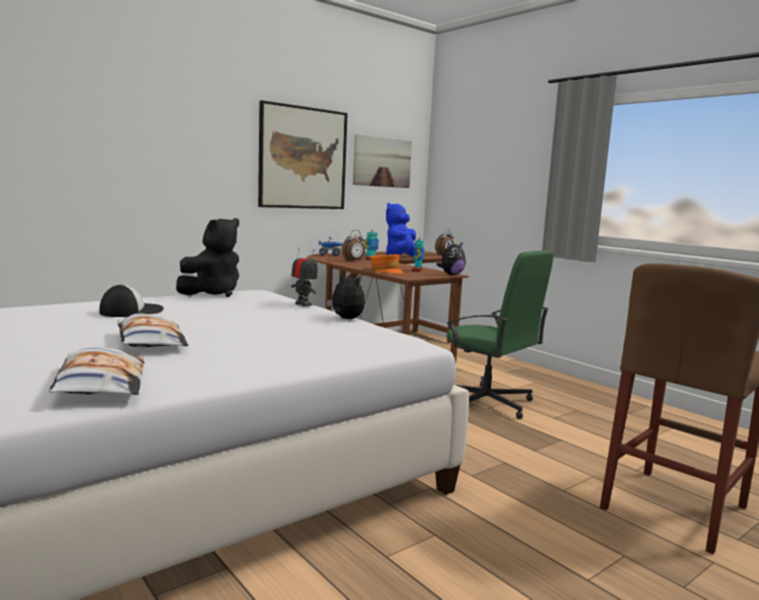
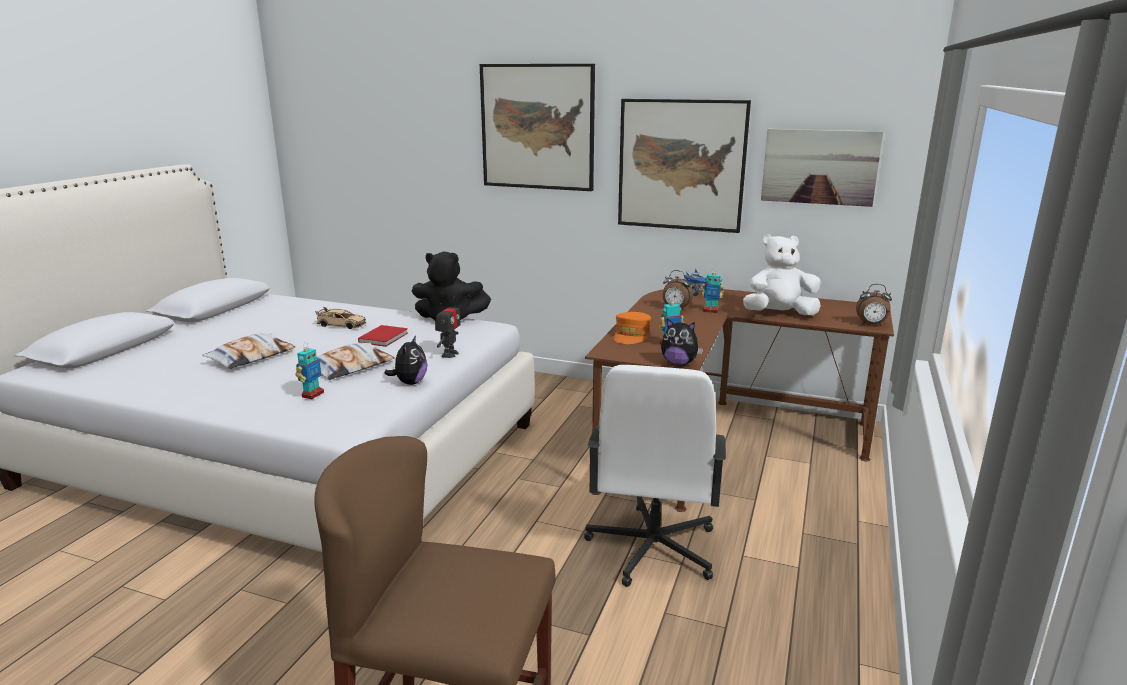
camera: 60 degrees right, 10 degrees up
(100, 384) = (143, 379): pillow -> pillow (350, 367)
(131, 311) = (341, 325): cap -> beige toy car
(183, 117) = (537, 127): none -> picture
(211, 309) = (385, 337): none -> red book
(326, 337) = (312, 394): none -> toy robot
(401, 257) = (779, 314): blue plush toy -> white plush toy
(487, 402) = (652, 548): green office chair -> white office chair

